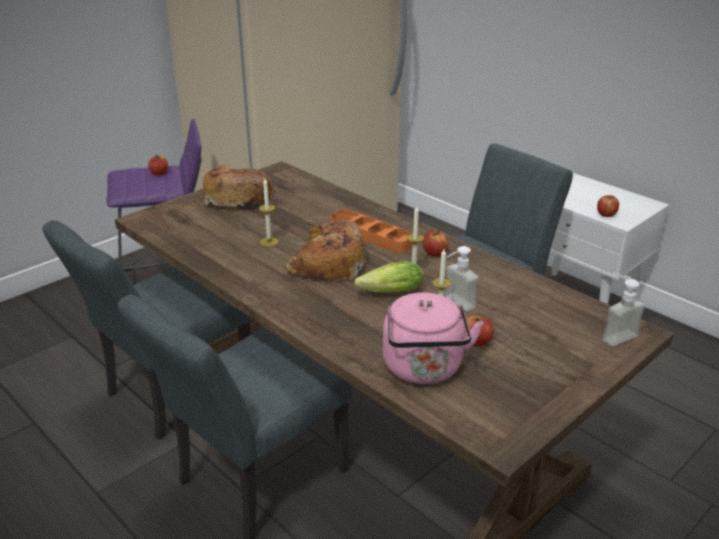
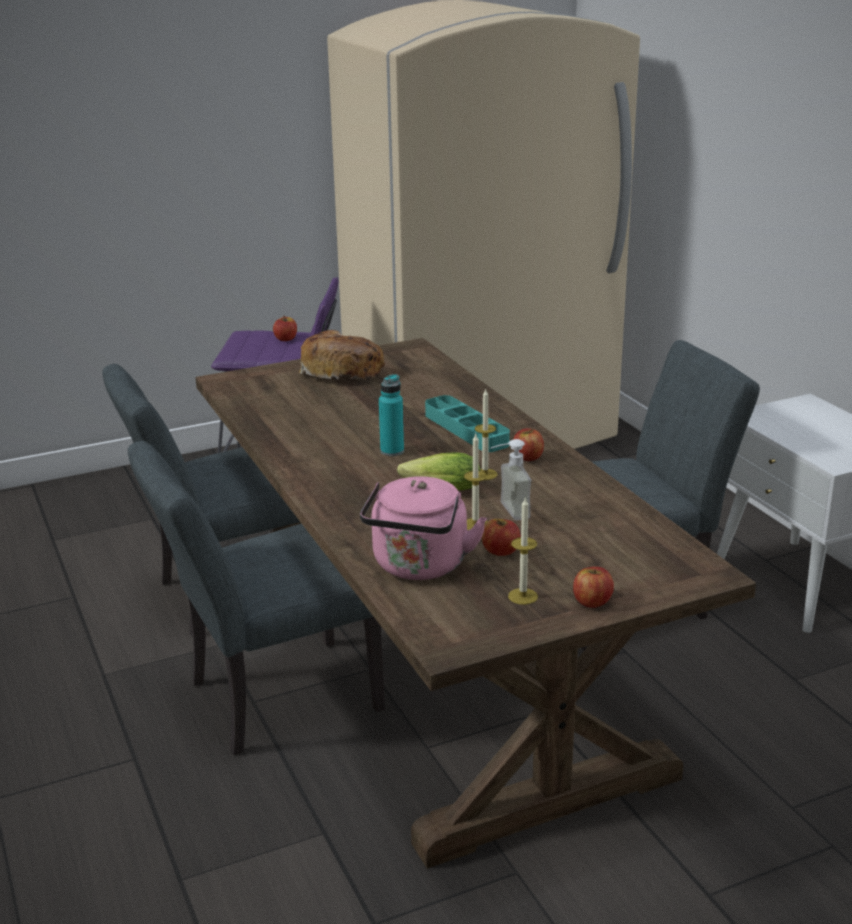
camera: 20 degrees right, 5 degrees down
(269, 242) = (344, 420): candle -> candle (523, 596)
(326, 264) = (392, 451): bread -> turquoise bottle
(371, 235) = (466, 429): orange tray -> turquoise tray
(606, 214) = (821, 452): apple -> apple (592, 602)
(614, 334) = (676, 571): soap dispenser -> none

